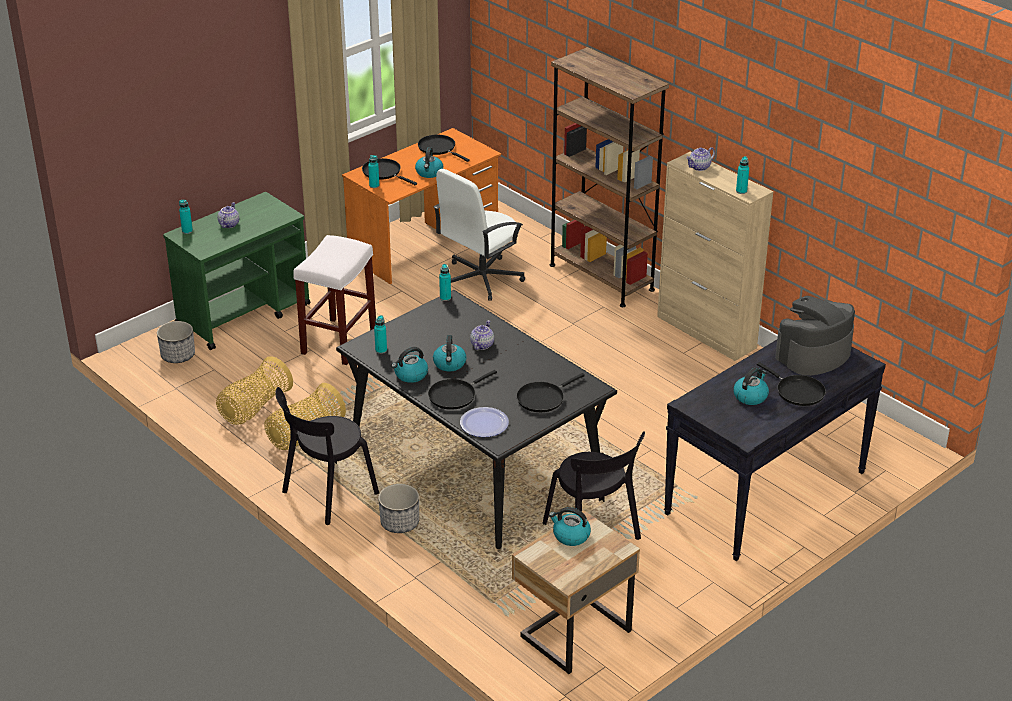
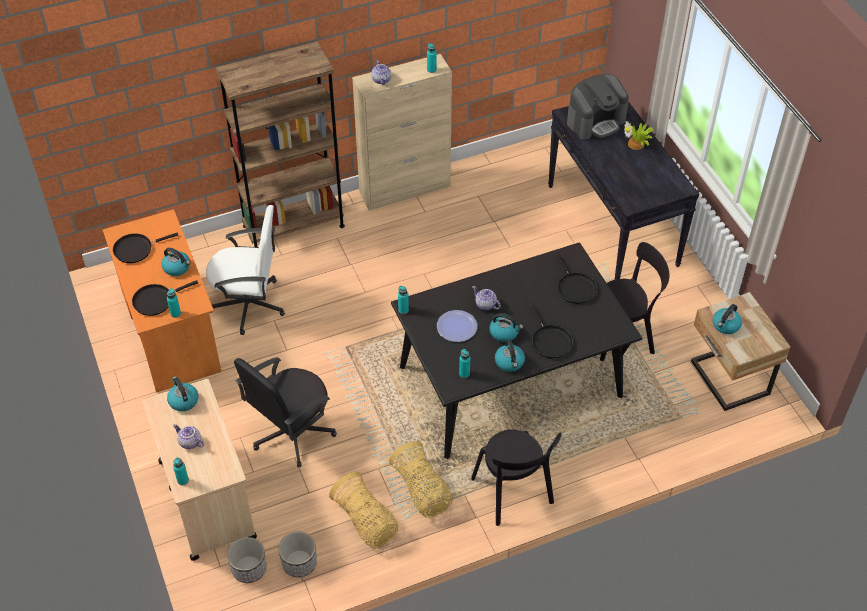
camera: 70 degrees left, 15 degrees up
(244, 314) = (207, 498): green cart -> beige cart
(339, 341) = (291, 432): white stool -> black office chair
(400, 522) = (568, 452): planter -> planter (299, 563)
(481, 279) = (249, 305): white office chair -> white office chair turned 60 degrees counterclockwise
(484, 423) = (595, 332): plate -> plate (457, 327)
(750, 396) = (634, 169): kettle -> kettle (183, 400)
(797, 391) = (637, 144): black frying pan -> potted plant
(813, 355) = (596, 121): coffee machine -> coffee machine turned 105 degrees counterclockwise

